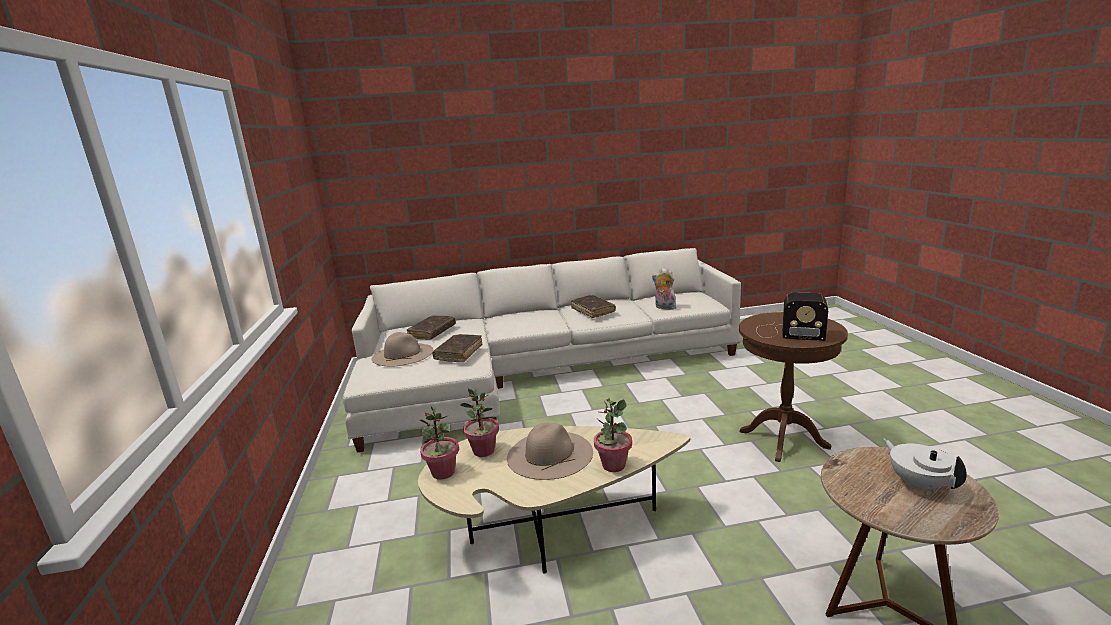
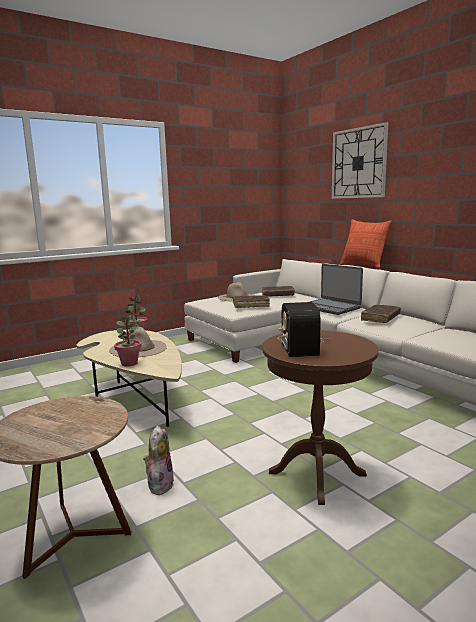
camera: 65 degrees right, 5 degrees down
(443, 473) = (113, 333): potted plant -> none
(467, 147) = (358, 163): none -> wall clock
(506, 266) = (363, 266): none -> orange pillow
(524, 320) = (329, 307): none -> laptop
(664, 308) = (435, 337): plush toy -> plush toy (159, 484)
(918, 484) = (63, 428): white teapot -> none

